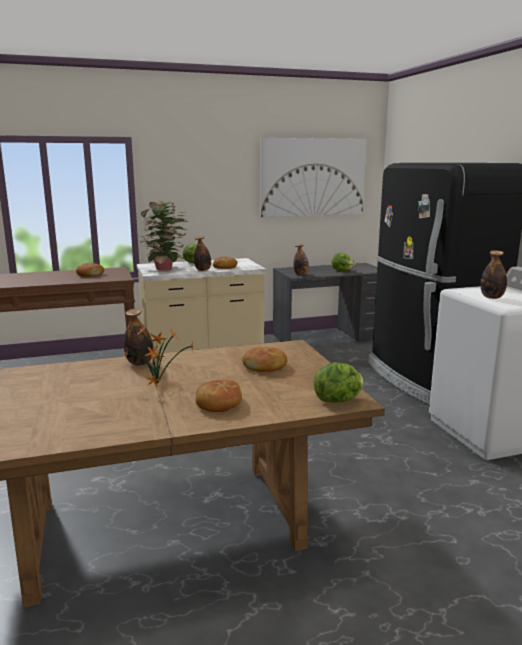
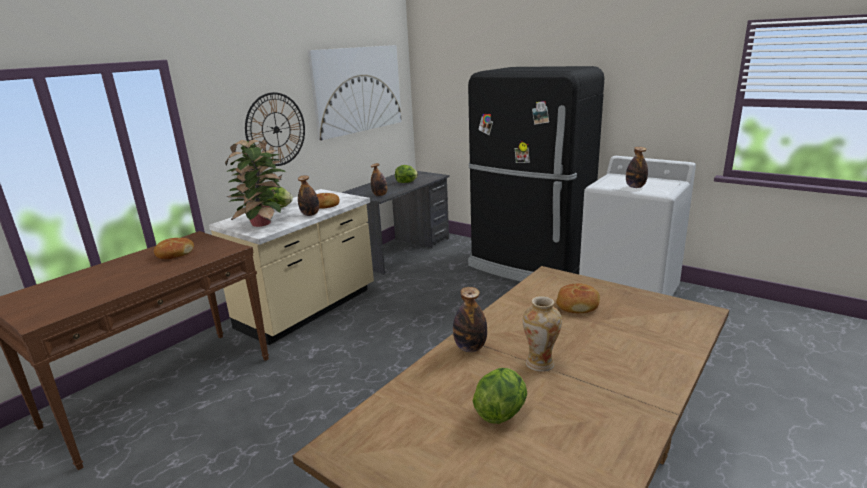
camera: 35 degrees left, 5 degrees up
(158, 384) = (540, 363): potted plant -> vase
(218, 201) = (276, 129): none -> wall clock
(218, 403) = (631, 360): bread -> none
(338, 400) = (693, 316): lettuce -> lettuce (501, 412)

